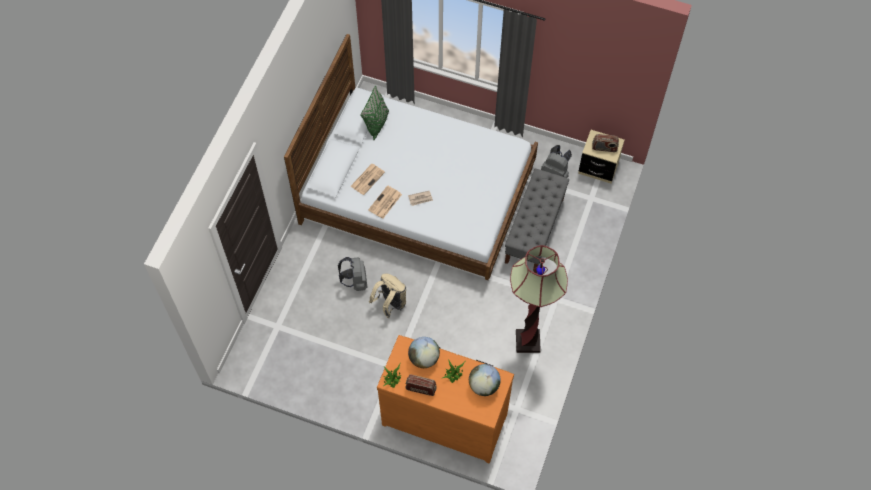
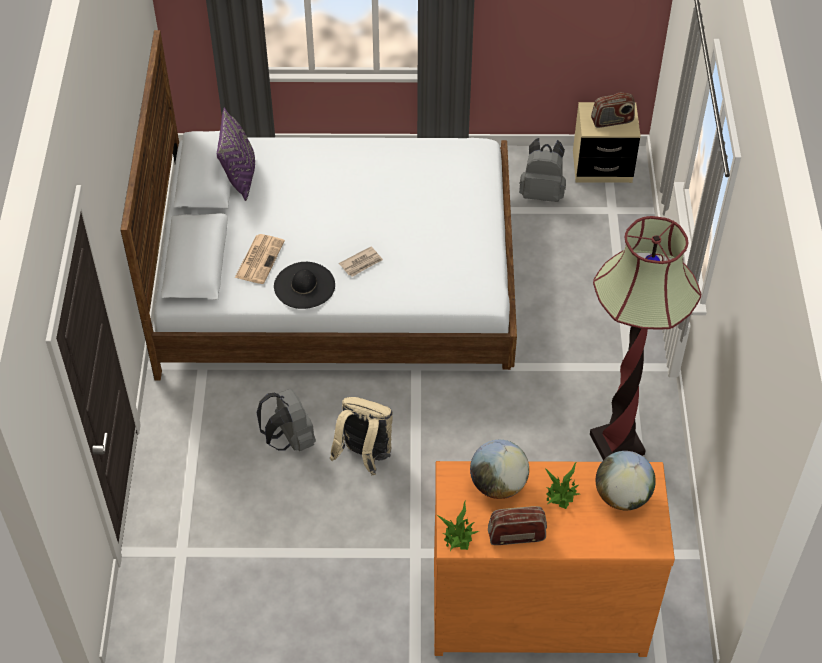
camera: 20 degrees left, 10 degrees down
(376, 124) = (240, 176): green pillow -> purple pillow
(385, 203) = (304, 285): newspaper -> black hat
(534, 230) = (548, 279): grey bench -> none

